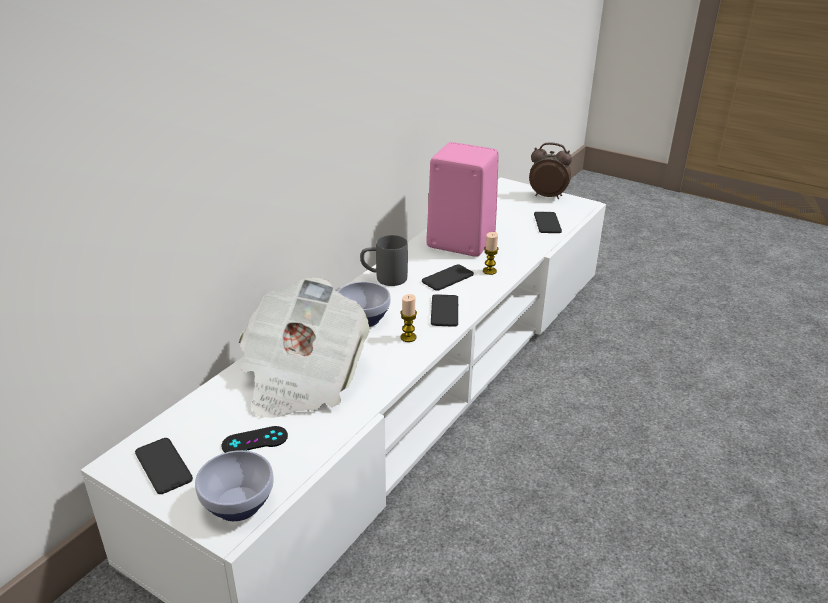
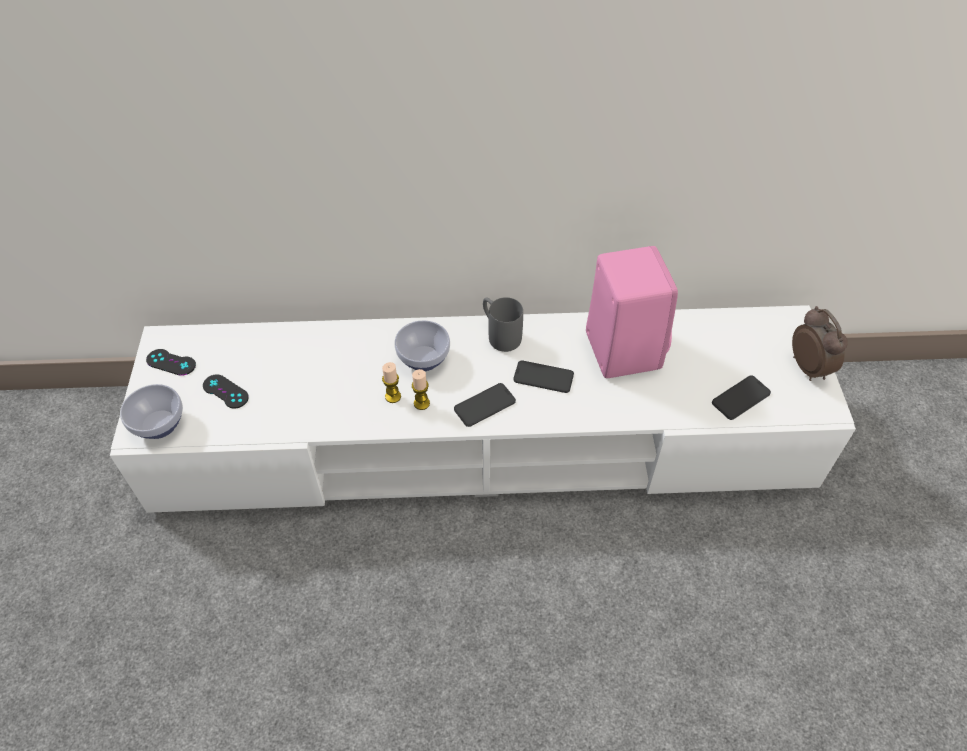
camera: 55 degrees right, 20 degrees up
(163, 466) = (171, 362): phone -> black game controller
(302, 377) = (315, 370): newspaper -> none
(489, 271) = (587, 401): candle -> candle (393, 396)

